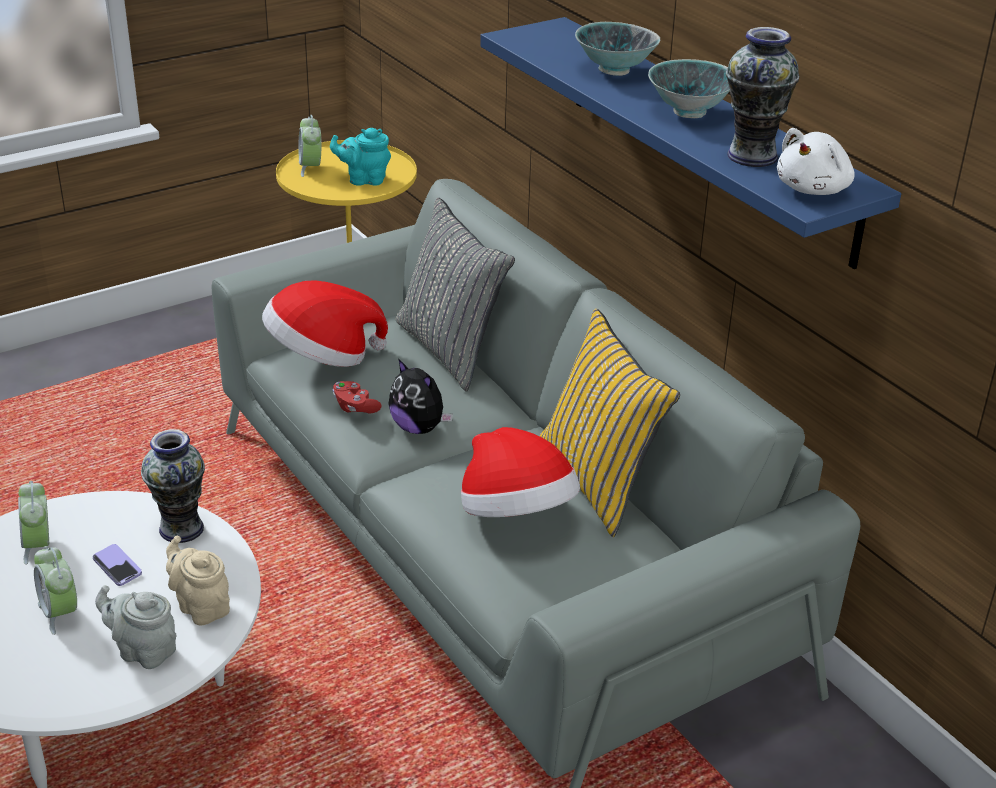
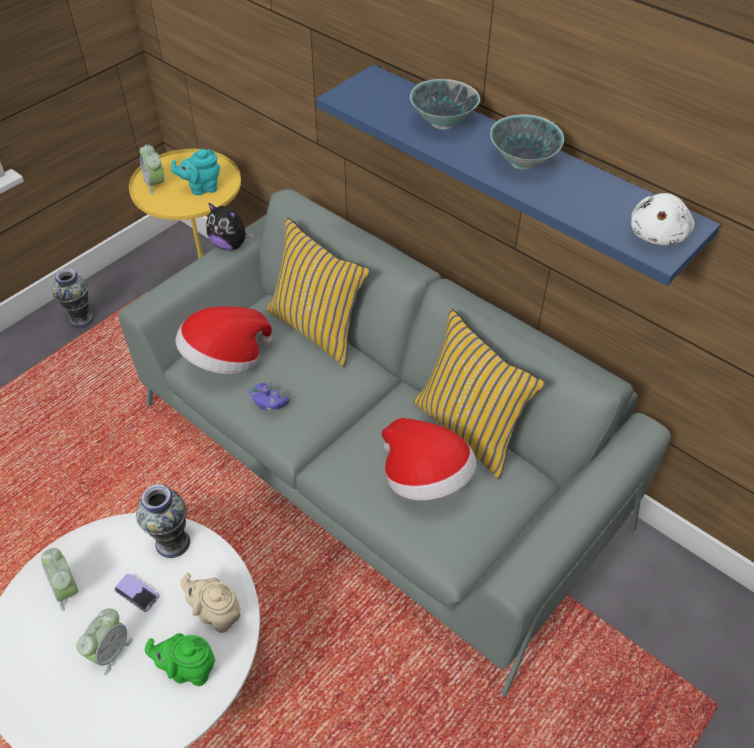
camera: 15 degrees left, 15 degrees up
(60, 613) = (110, 651): alarm clock -> alarm clock turned 105 degrees counterclockwise
(143, 651) = (189, 669): grey teapot -> green teapot
(355, 407) = (268, 403): red game controller -> purple game controller
(419, 428) = (321, 409): plush toy -> plush toy (230, 245)
(451, 349) = (317, 328): grey pillow -> yellow pillow
(753, 156) = (594, 205): vase -> vase (82, 319)

